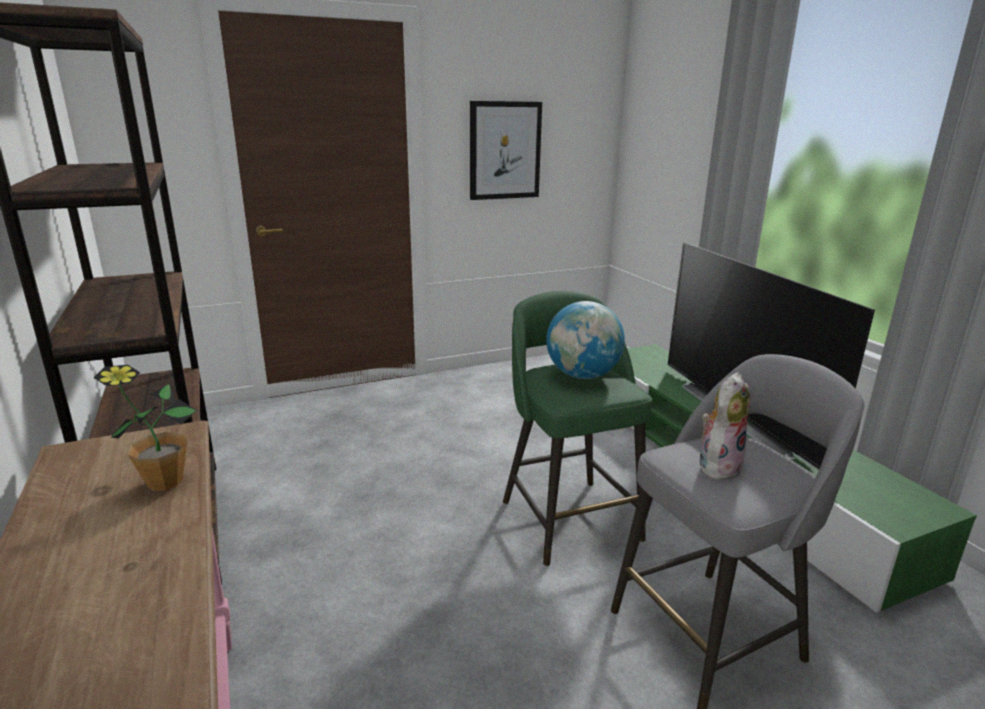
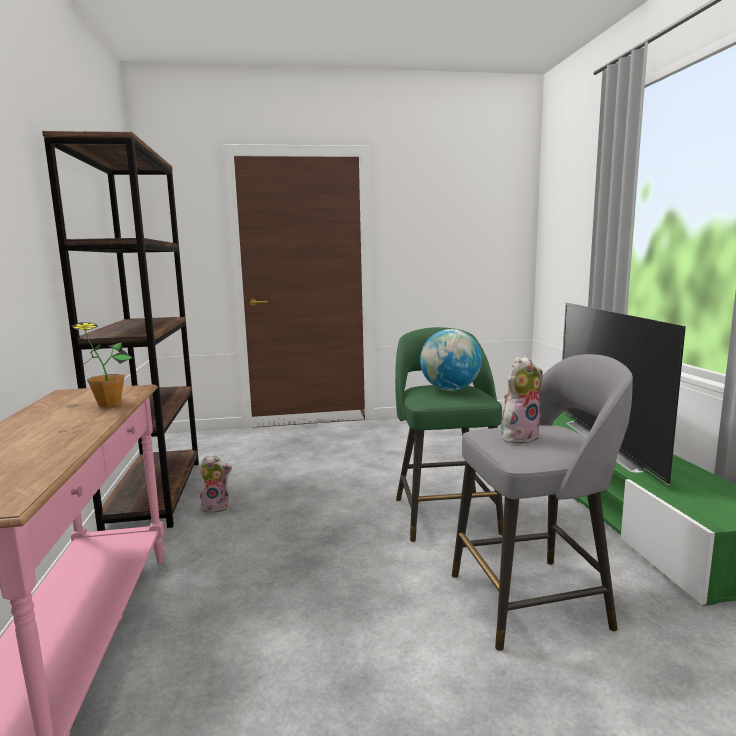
camera: 15 degrees right, 10 degrees down
(272, 541) = (216, 507): none -> plush toy
(504, 150) = (437, 246): picture -> none

